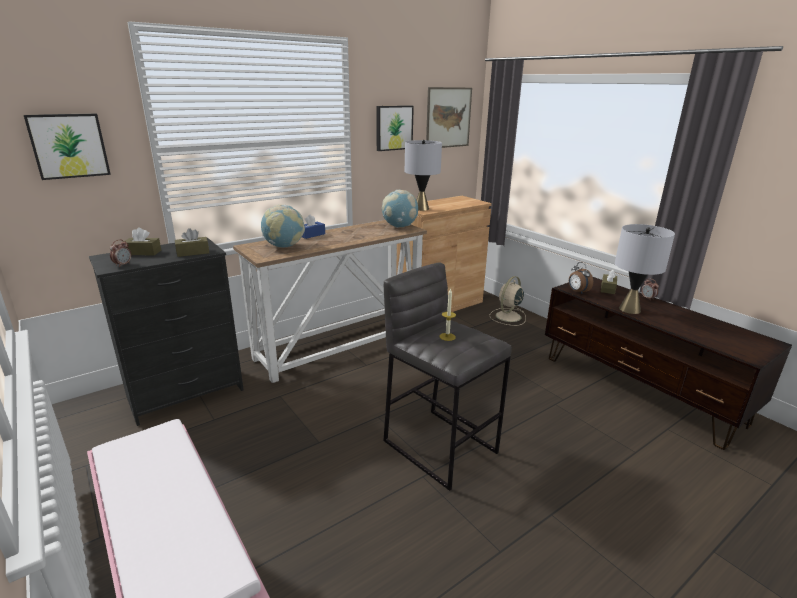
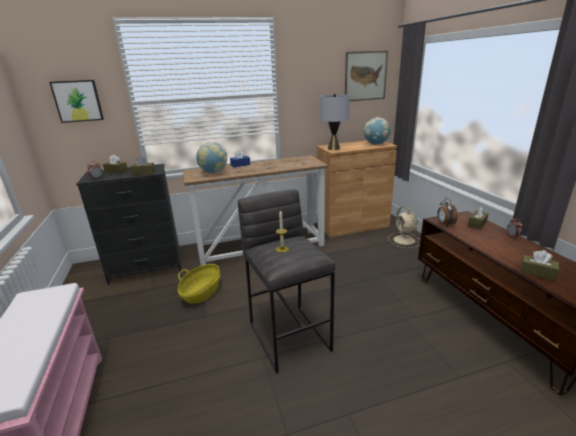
camera: 20 degrees right, 0 degrees up
(293, 414) = (202, 293): none -> basket
(393, 127) = (315, 85): picture -> none
(399, 226) = (309, 161): globe -> globe (376, 144)
(507, 317) = (404, 240): beige fan -> beige fan turned 75 degrees counterclockwise
(629, 309) = (485, 244): grey table lamp -> none
(691, 332) = (537, 272): none -> brown tissue box

